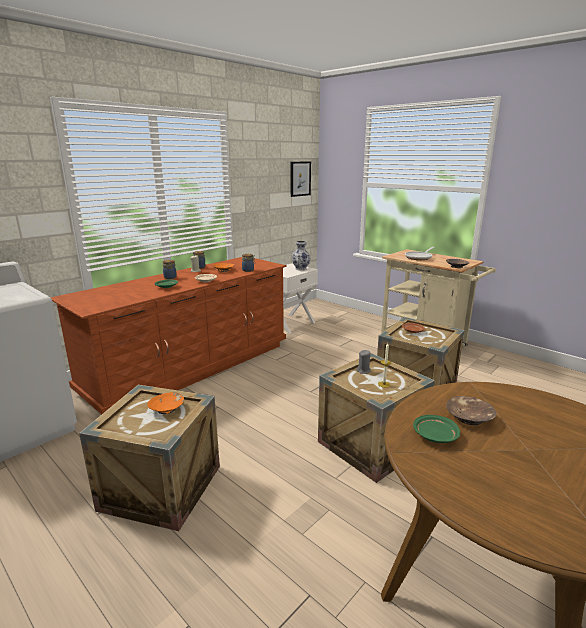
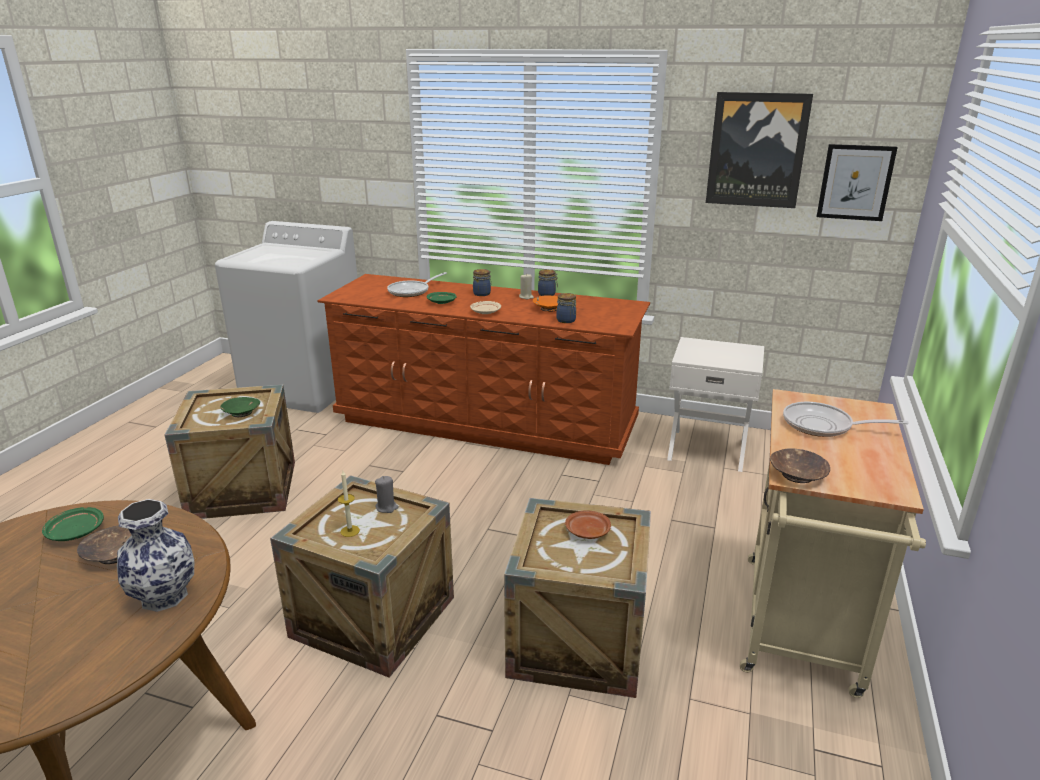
camera: 65 degrees right, 5 degrees up
(127, 290) = (412, 291): none -> frying pan
(167, 409) = (241, 413): orange bowl -> green bowl
(267, 166) = (757, 150): none -> picture
(301, 269) = (739, 360): vase -> vase (165, 596)

